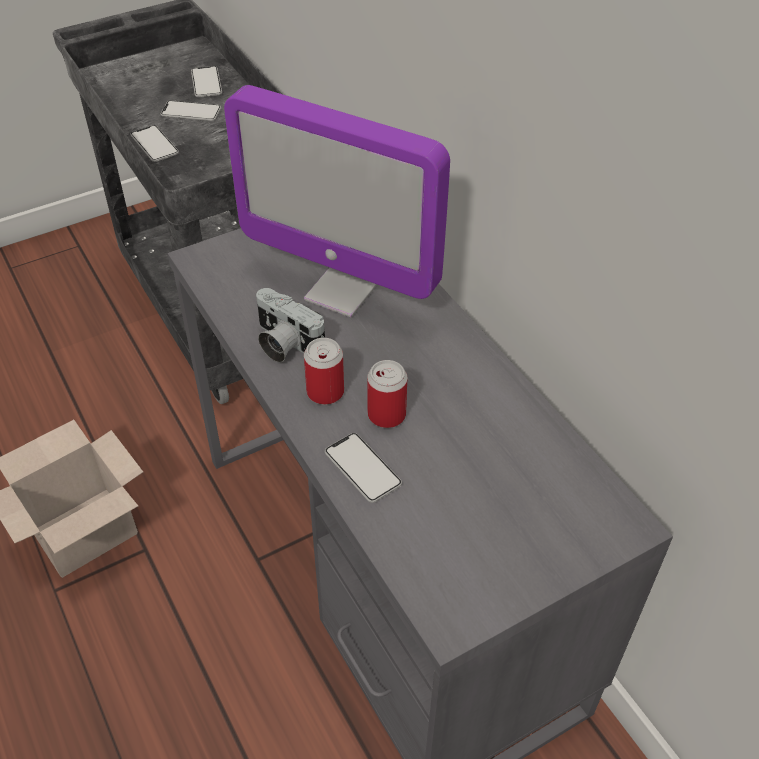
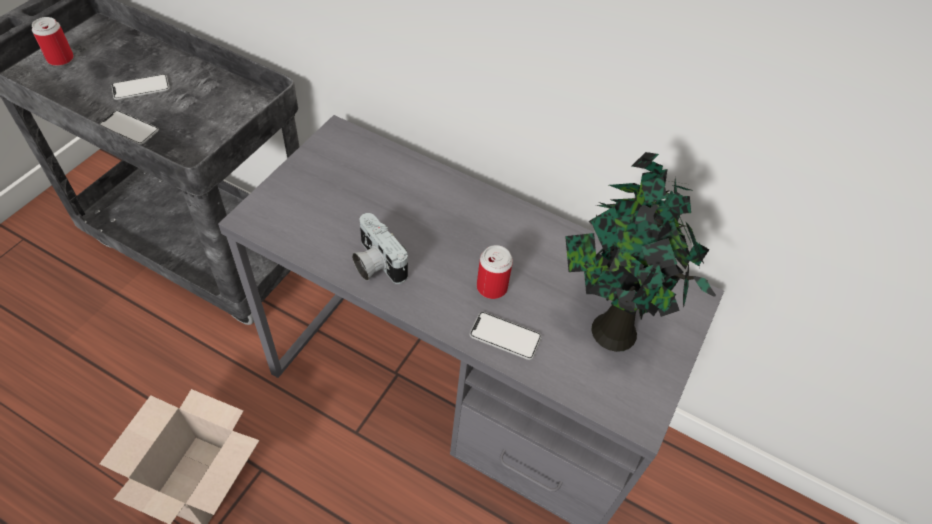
camera: 35 degrees left, 5 degrees up
(206, 83) = (135, 56): phone -> none
(284, 344) = (375, 263): camera -> camera turned 45 degrees clockwise
(325, 392) = (435, 289): can -> can (60, 59)
(342, 291) = (388, 202): monitor -> none
(487, 513) = (609, 330): none -> potted plant

